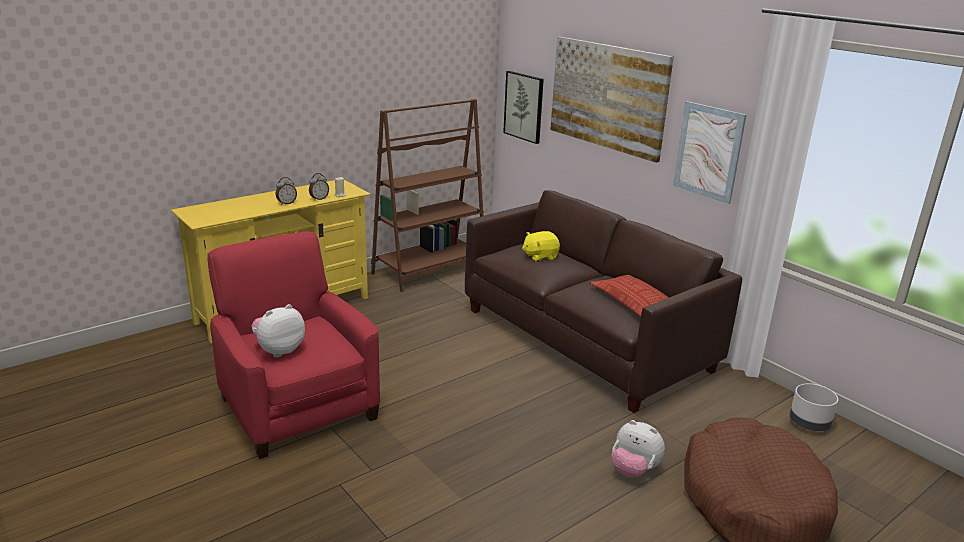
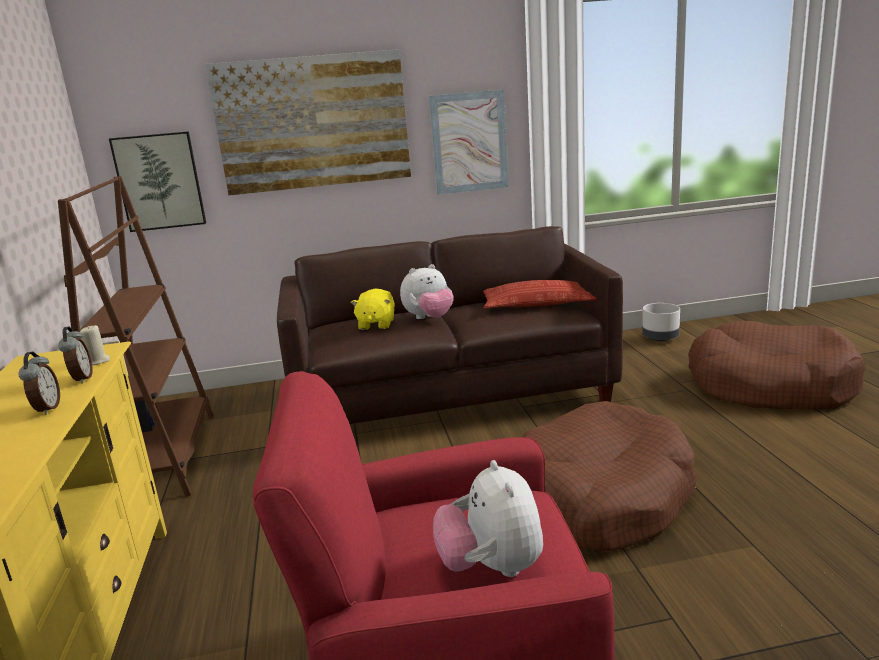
camera: 60 degrees left, 5 degrees down
(483, 428) = (600, 497): none -> brown dog bed
(633, 470) = (712, 425): plush toy -> plush toy (429, 318)

